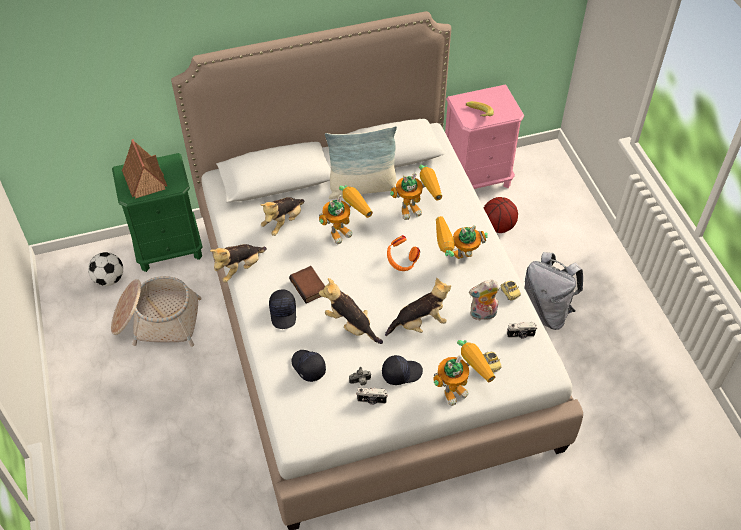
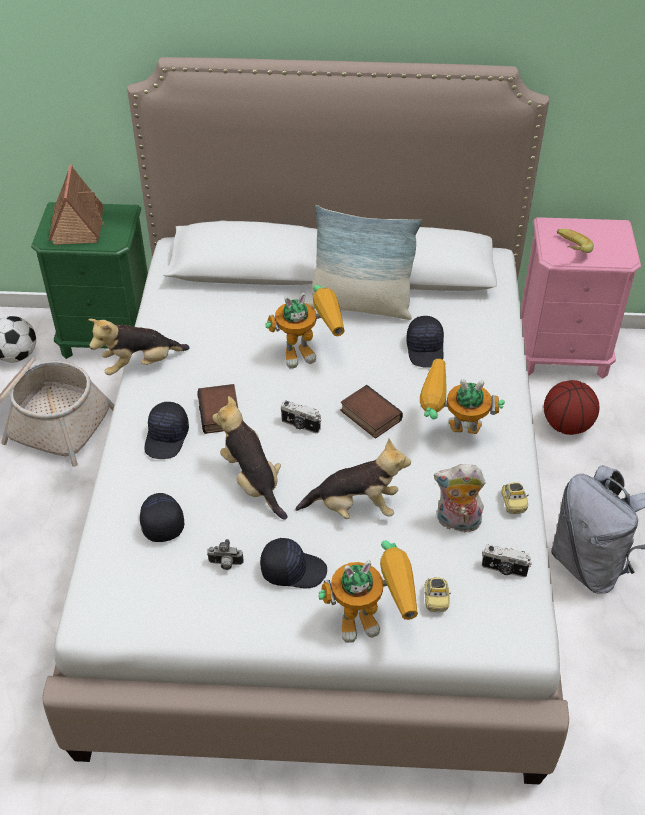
camera: 20 degrees right, 5 degrees down
(283, 222) = (230, 321): plush toy -> none
(371, 400) = (229, 597): camera -> camera (300, 425)
(401, 262) = (369, 416): orange headphones -> book
(416, 208) = (426, 349): toy robot -> black cap

